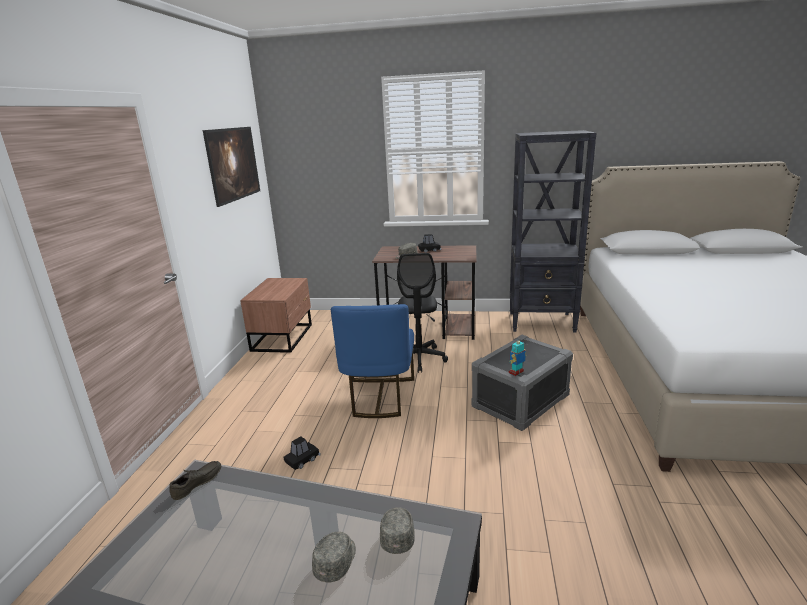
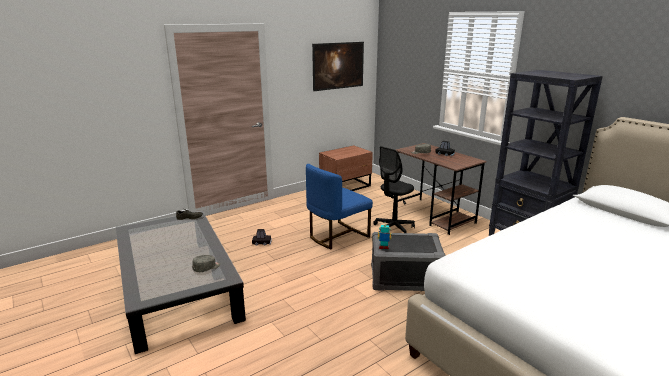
camera: 45 degrees right, 0 degrees up
(336, 561) = (179, 262): grey cap -> none

